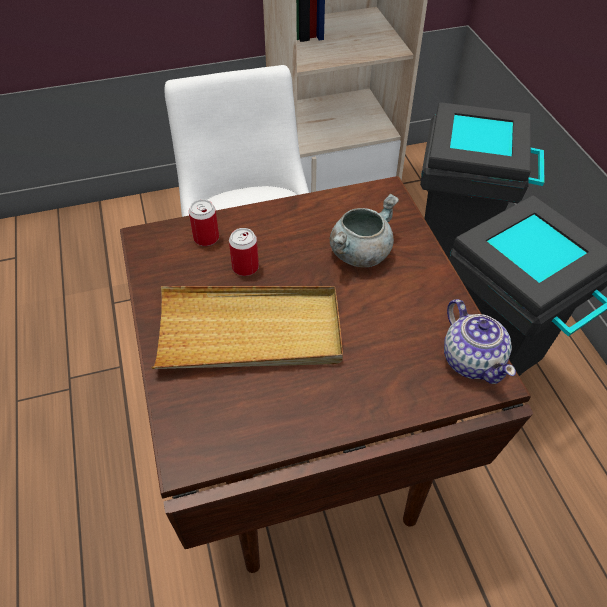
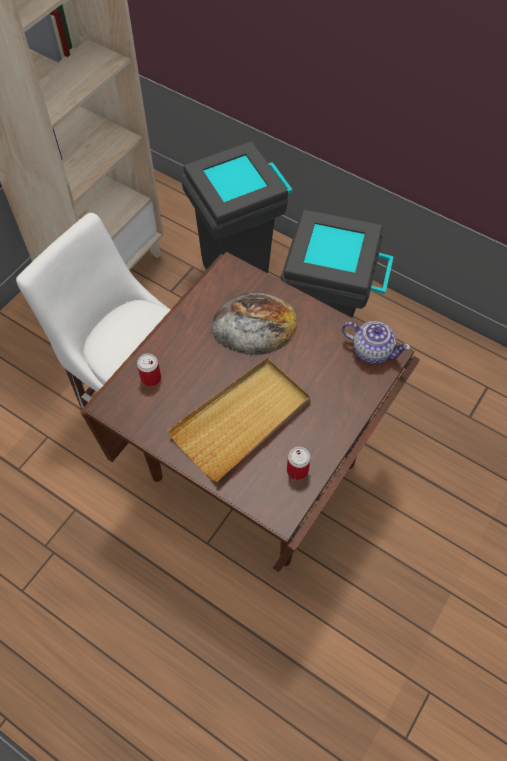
camera: 40 degrees left, 10 degrees up
(245, 267) = (196, 381): can -> can (297, 470)
(360, 252) = (254, 324): grey cooking pot -> bread

